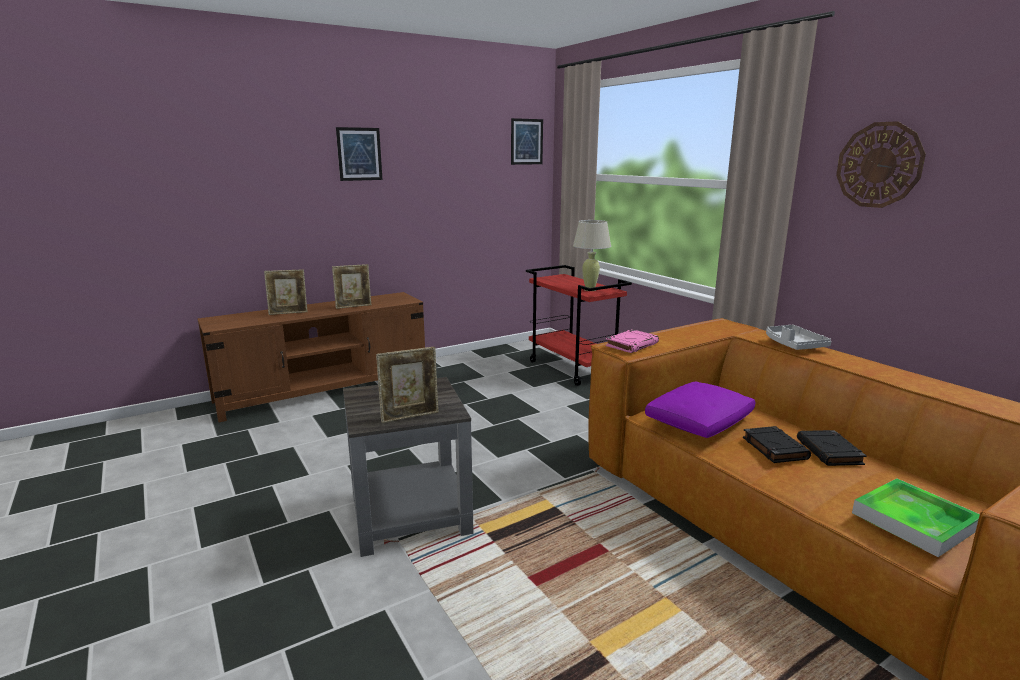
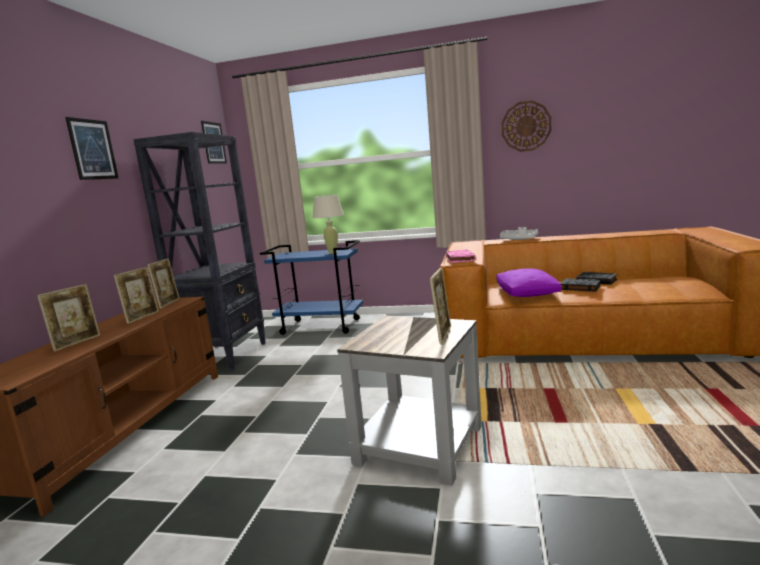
camera: 45 degrees left, 5 degrees down
(392, 300) = (168, 303): none -> picture frame
(463, 363) = (226, 355): none -> black bookcase
(573, 369) = (321, 326): red cart -> blue cart
(914, 521) = (677, 286): tray -> none

